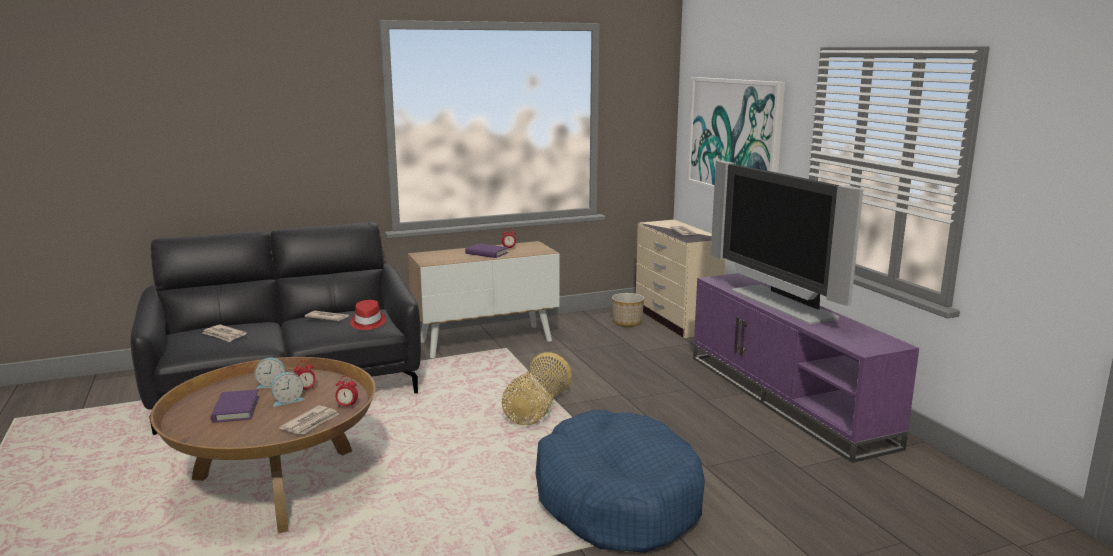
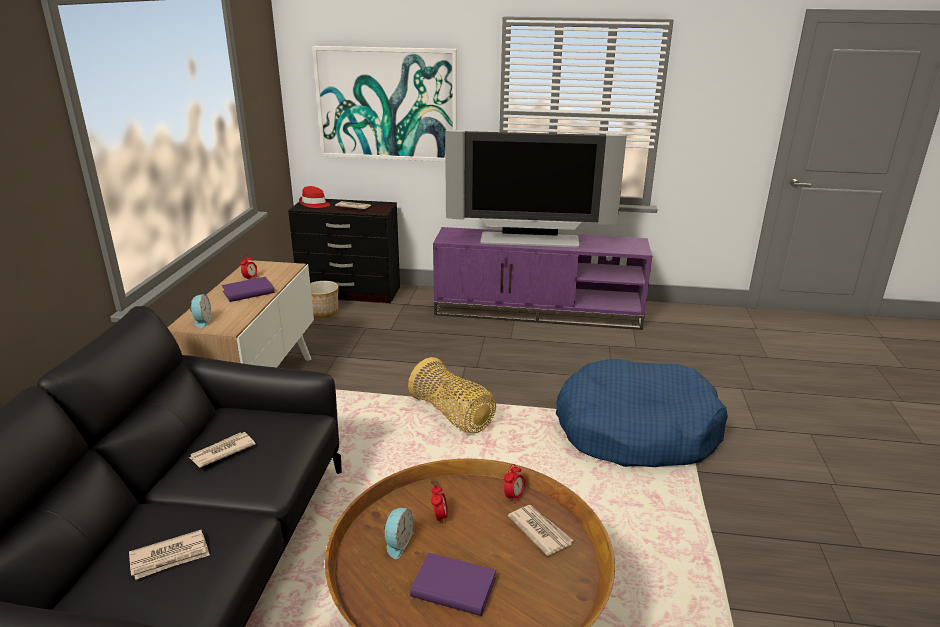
camera: 60 degrees left, 10 degrees up
(287, 400) = (461, 538): alarm clock -> alarm clock (202, 321)
(367, 323) = (283, 426): red hat -> red hat (314, 204)
(675, 320) = (350, 292): beige dresser -> black dresser

